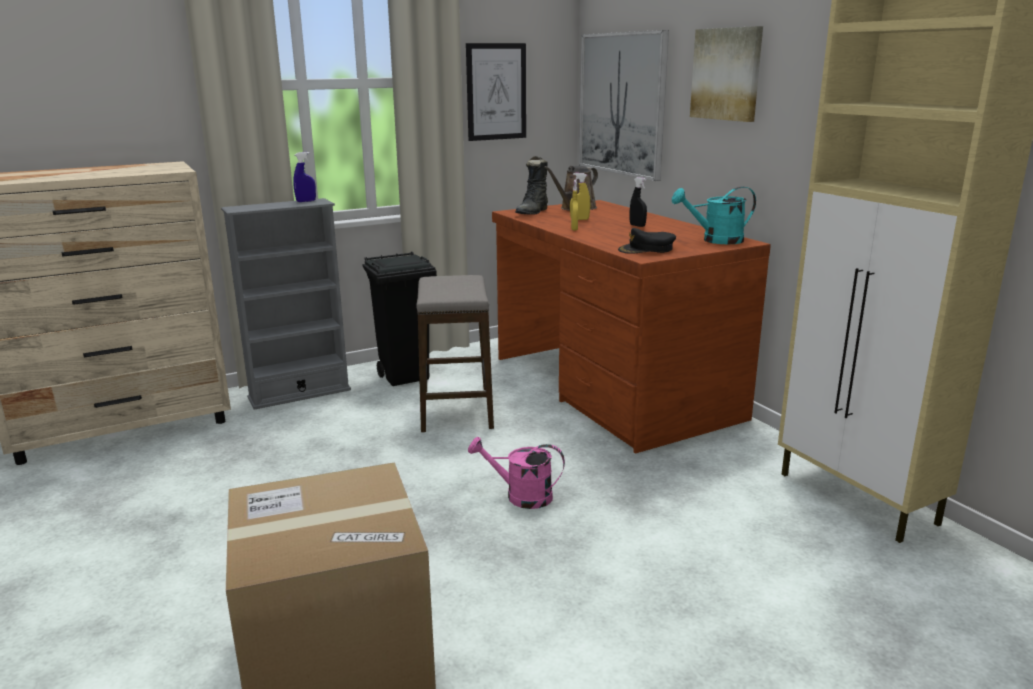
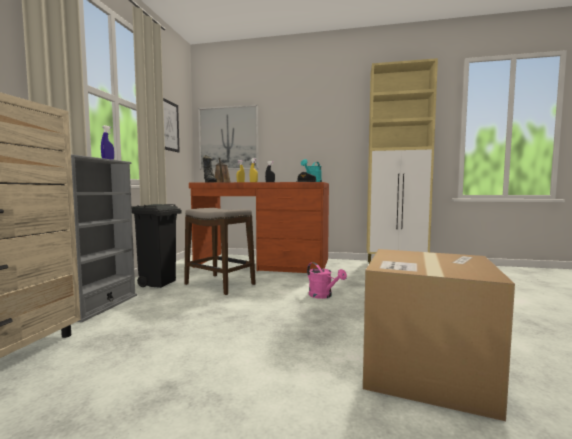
camera: 50 degrees left, 15 degrees down
(520, 496) = (323, 296): pink watering can -> pink watering can turned 90 degrees counterclockwise
(727, 74) = (294, 121): picture -> none

